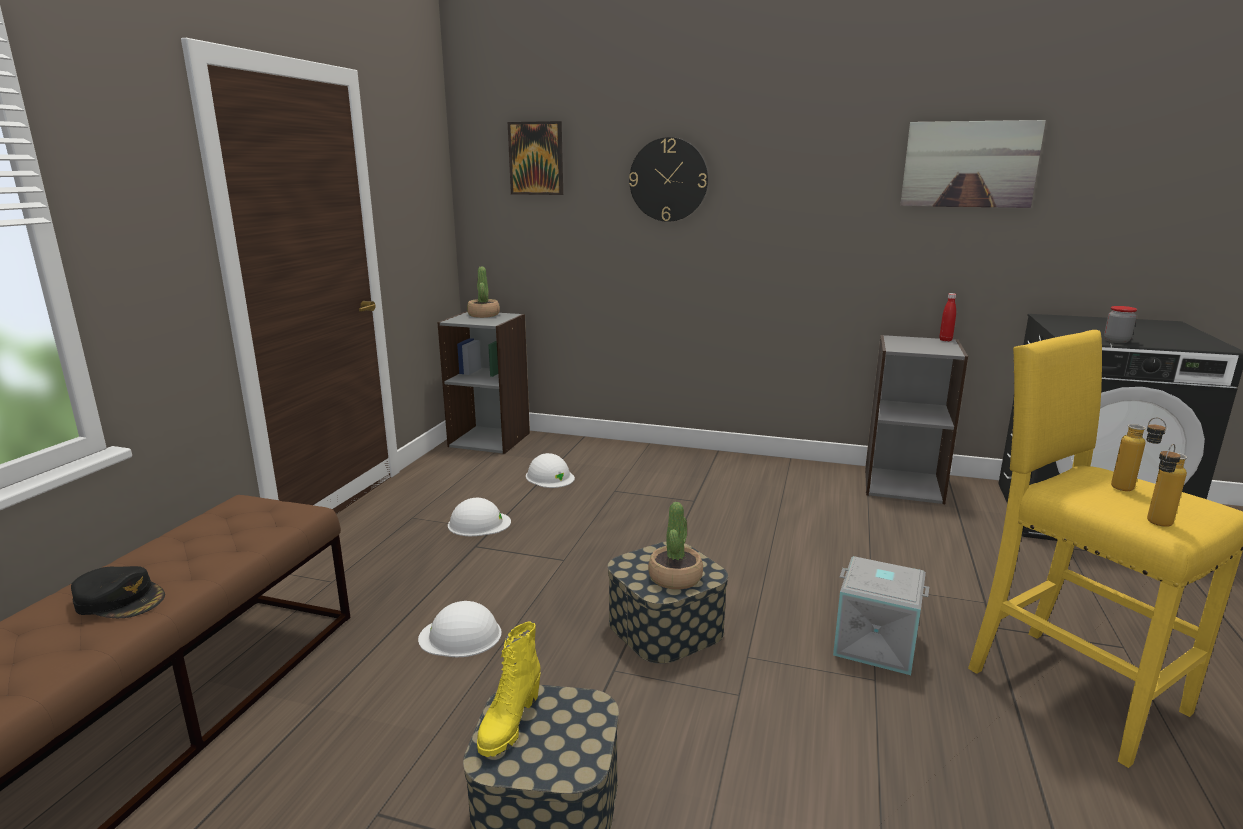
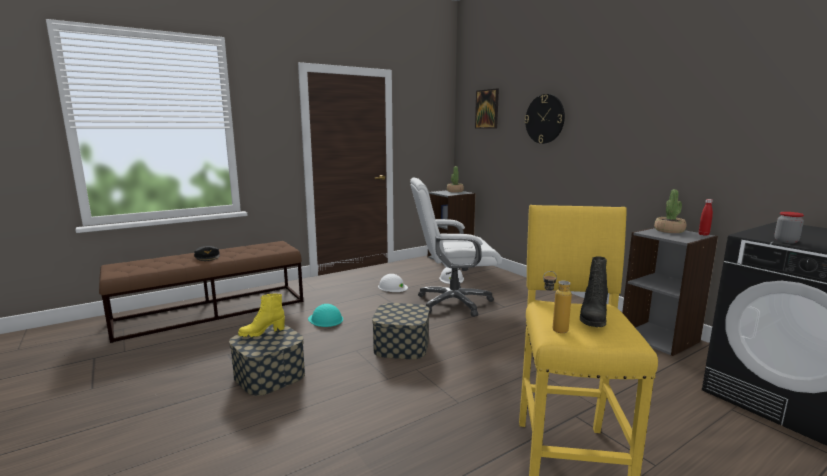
camera: 40 degrees right, 5 degrees down
(461, 636) = (325, 319): white hard hat -> turquoise hard hat
(618, 519) = (453, 302): none -> white office chair
(675, 577) = (398, 316): potted plant -> potted plant (669, 231)
(876, 643) = (488, 391): grey storage box -> none
(969, 164) = (731, 102): picture -> none
(1130, 491) = (592, 317): bottle -> black boot

